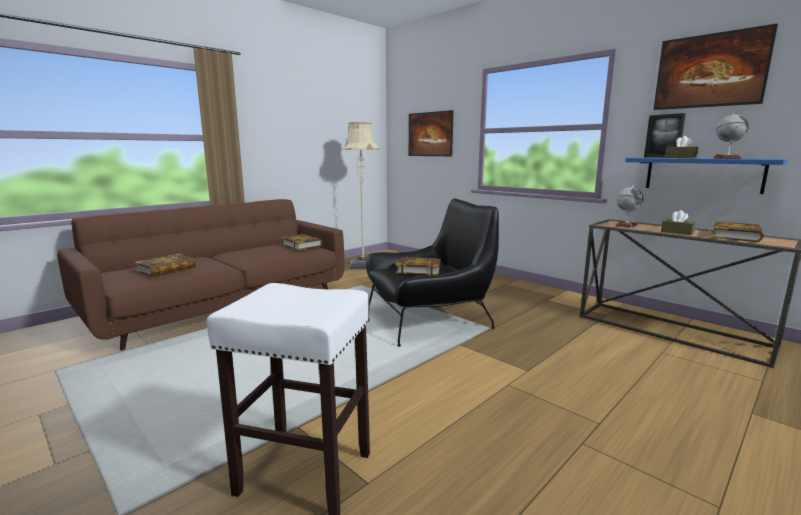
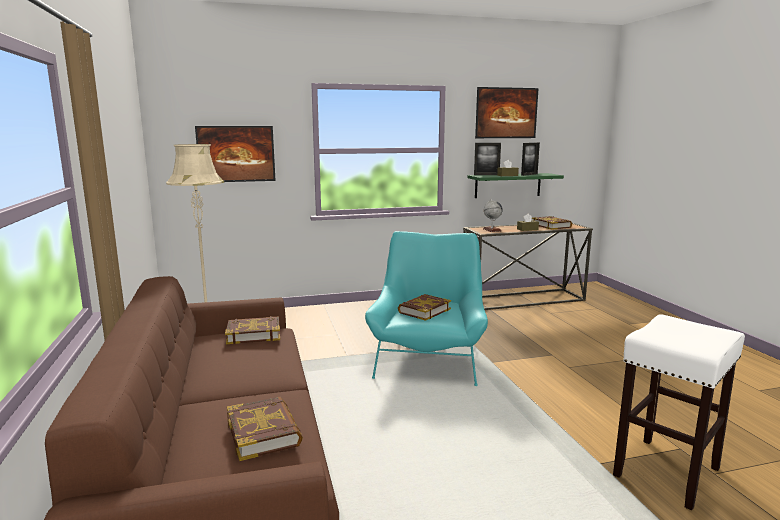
camera: 60 degrees left, 0 degrees up
(429, 320) = (428, 359): black armchair -> turquoise armchair
(702, 174) = (508, 185): blue shelf -> green shelf
(726, 158) = (529, 174): globe -> picture frame

